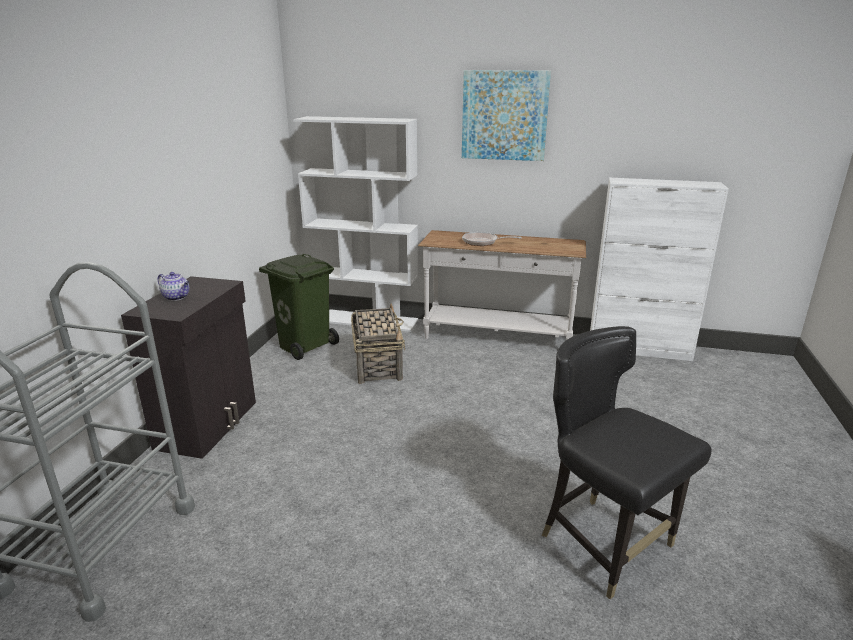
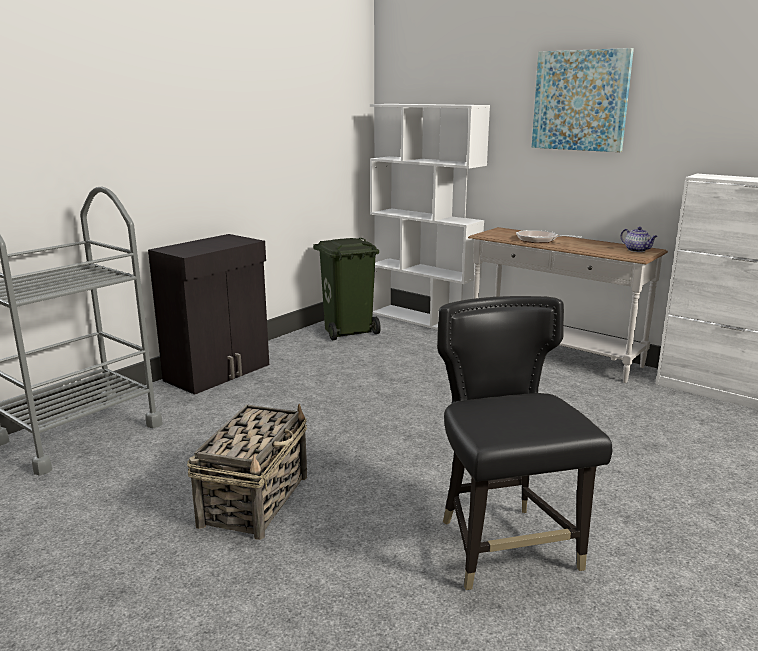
camera: 25 degrees right, 5 degrees down
(177, 297) = (200, 244): teapot -> teapot (637, 250)
(377, 364) = (403, 356): basket -> basket (255, 499)

